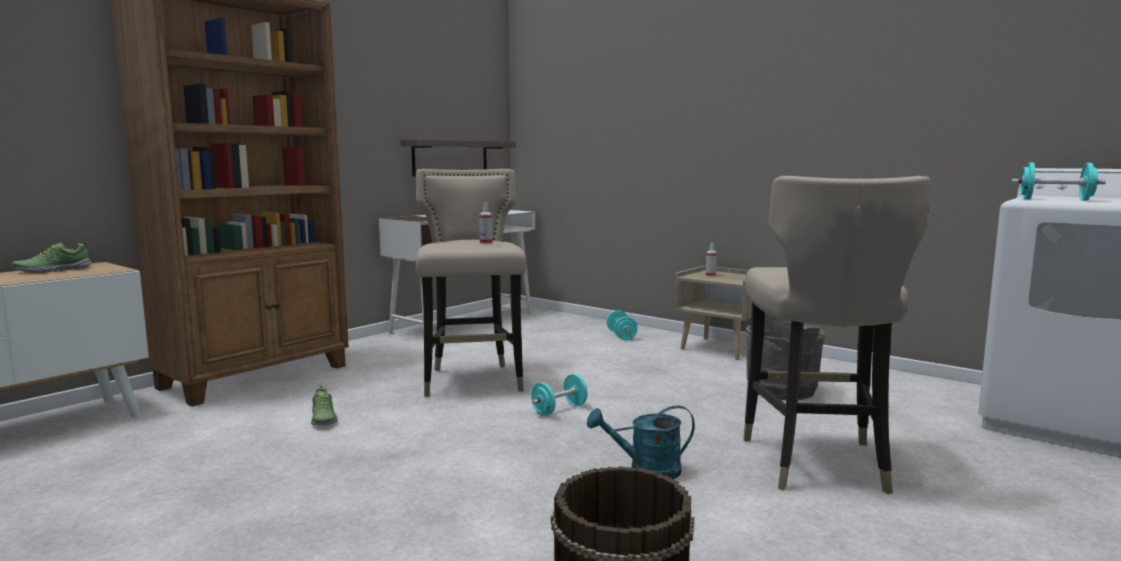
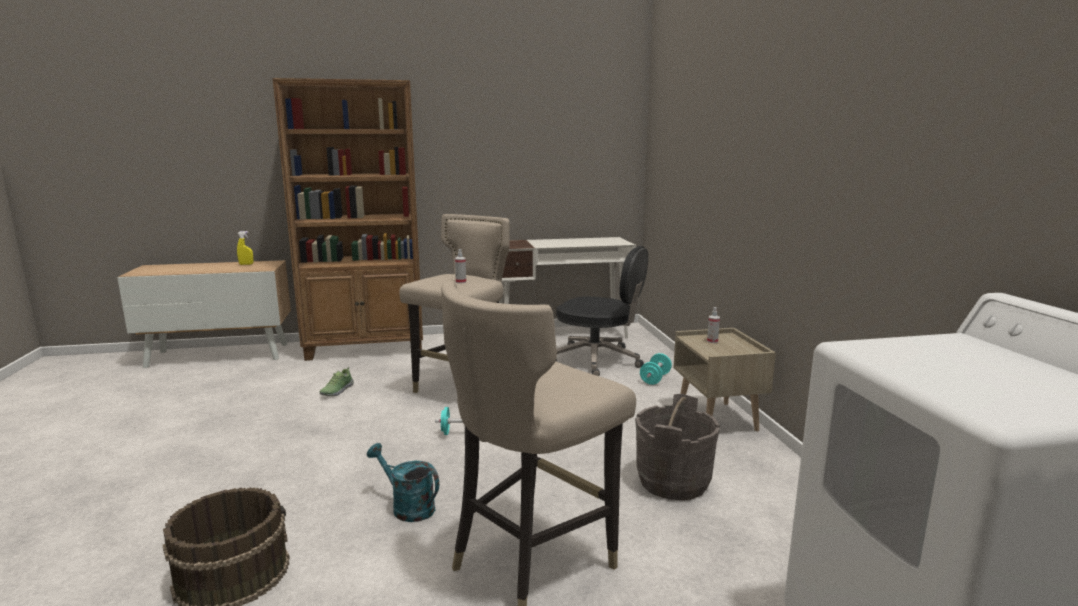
camera: 40 degrees right, 5 degrees up
(53, 270) = (246, 264): shoe -> yellow spray bottle
(450, 158) = (570, 191): shelf -> none
(545, 334) = (598, 360): none -> black office chair
(1055, 200) = (895, 355): turquoise dumbbell -> none

